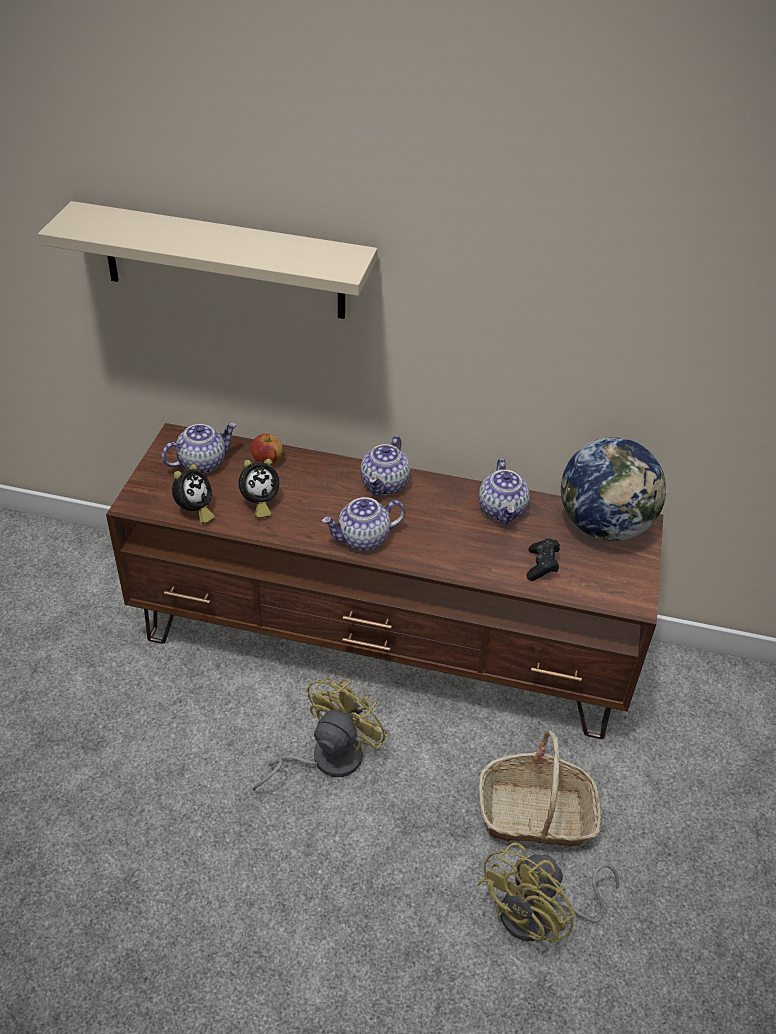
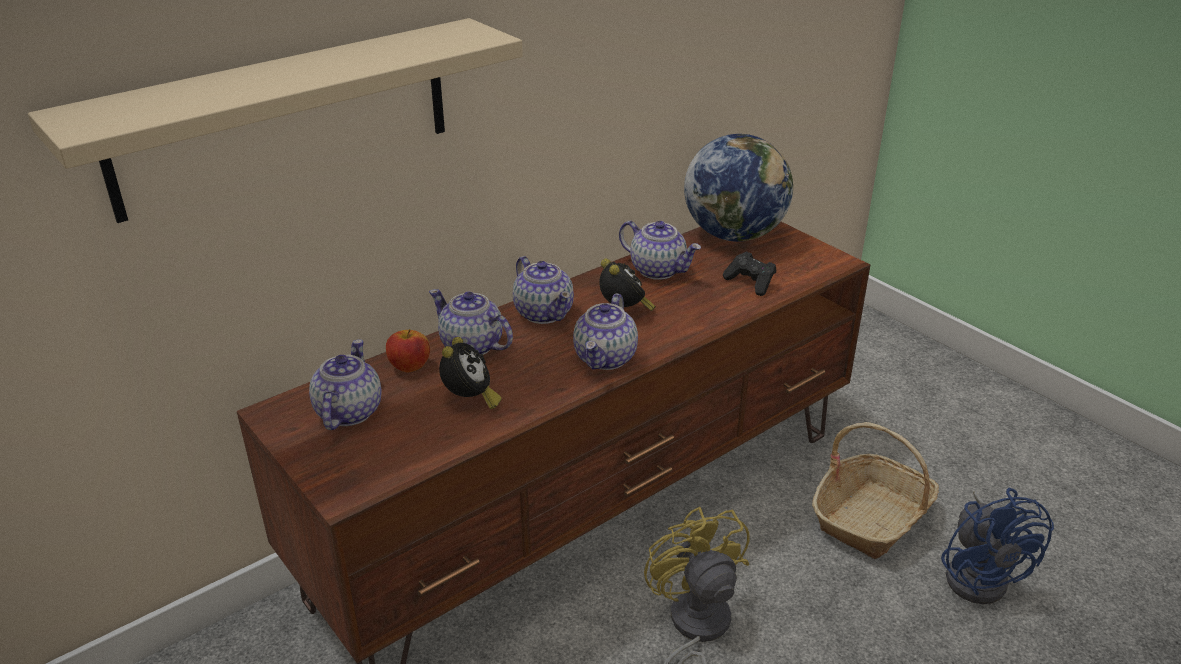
camera: 50 degrees left, 10 degrees down
(194, 511) = (421, 450): alarm clock -> alarm clock (624, 311)
(314, 474) = (472, 346): none -> teapot
(540, 916) = (980, 575): yellow fan -> blue fan

